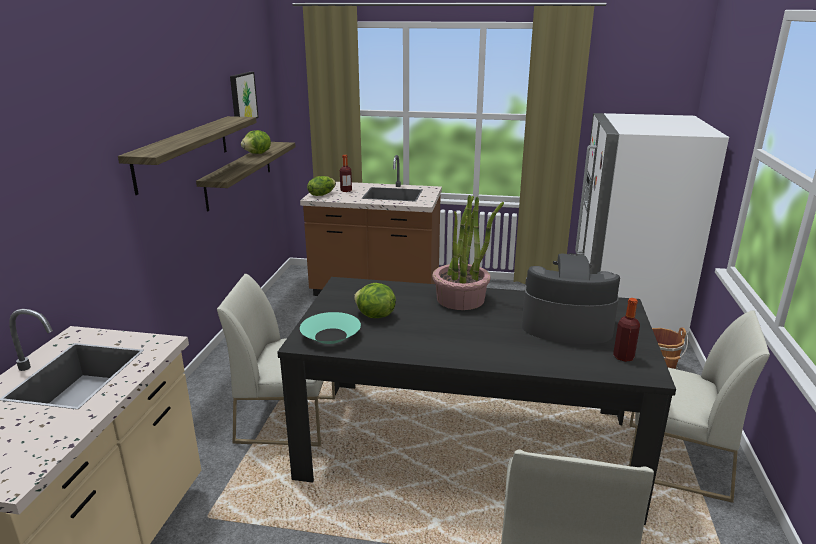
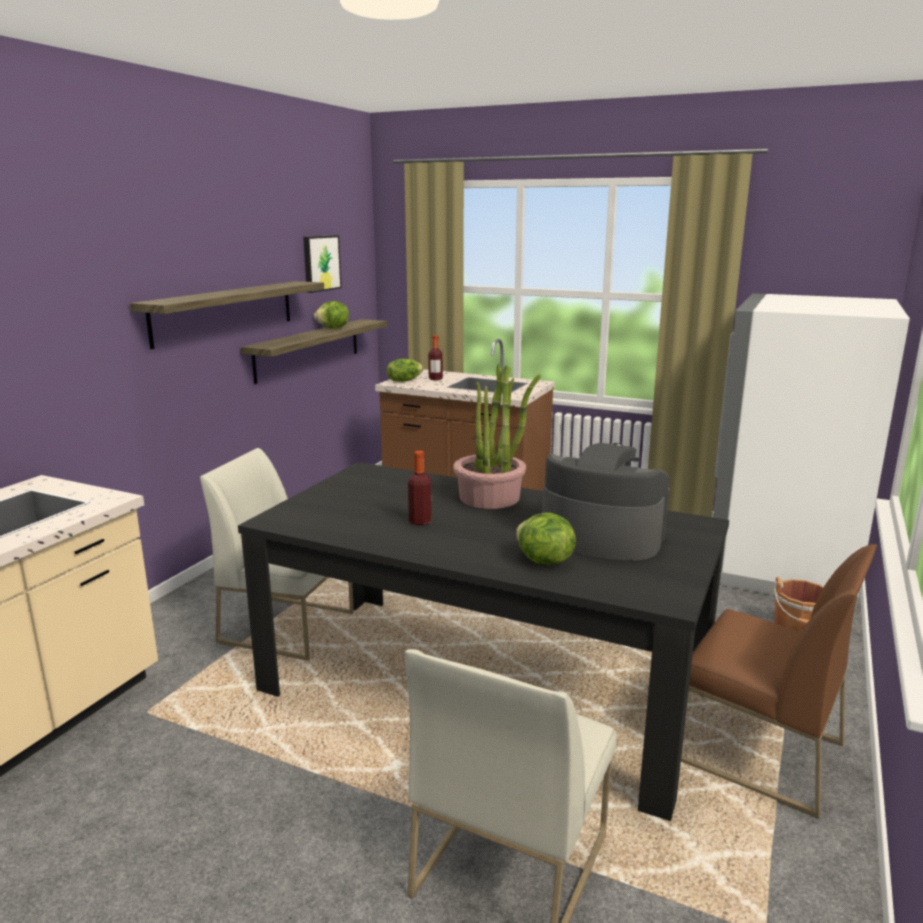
camera: 15 degrees right, 5 degrees down
(330, 335) = (307, 517): turquoise bowl -> none
(374, 316) = (373, 503): lettuce -> lettuce (543, 561)
(623, 357) = (650, 578): bottle -> bottle (420, 521)
(675, 461) = (759, 752): white chair -> brown chair

